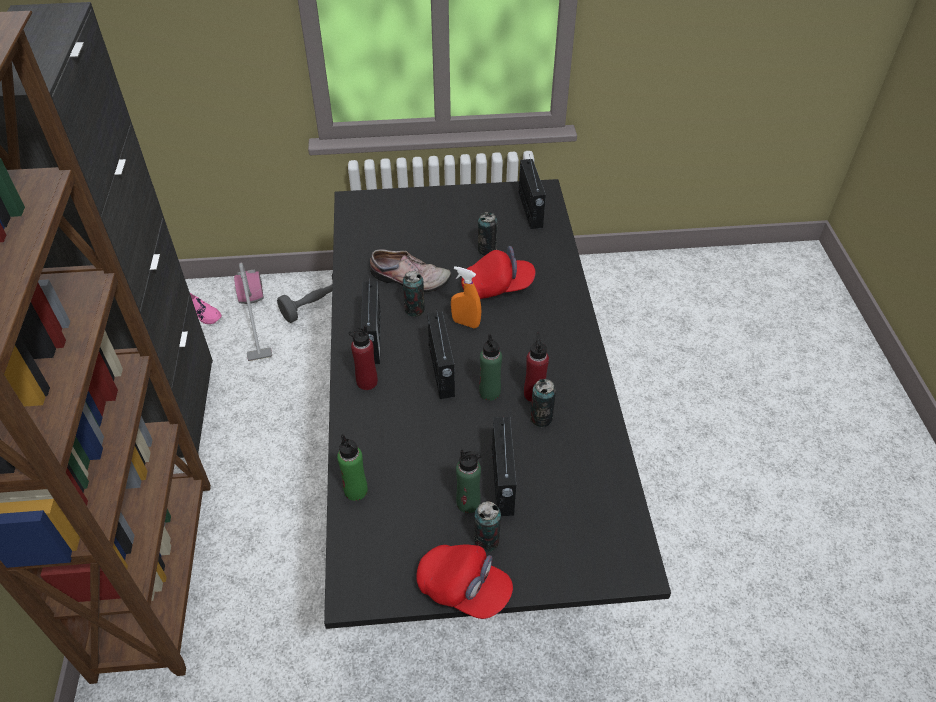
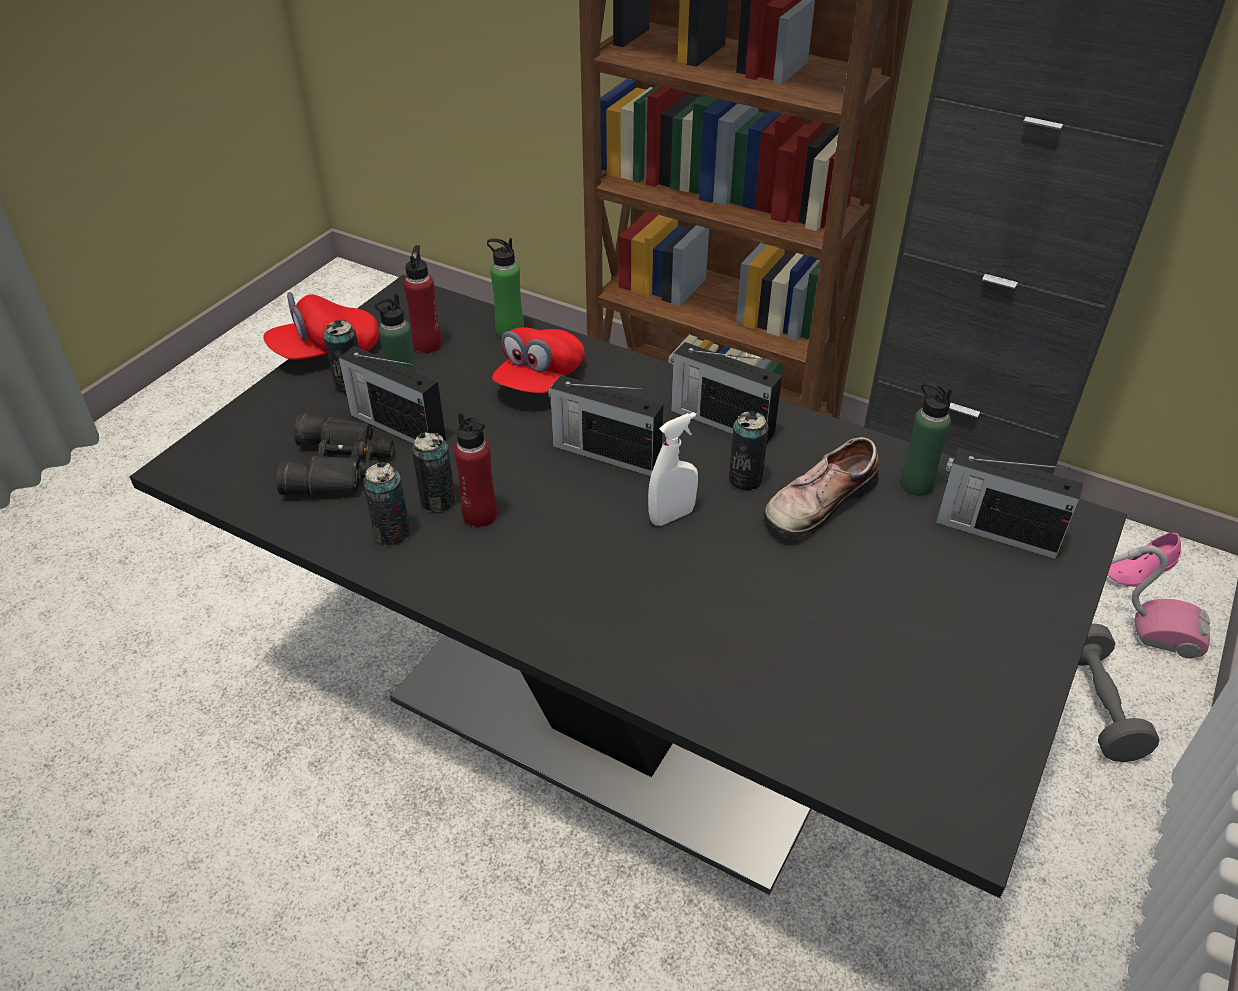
camera: 125 degrees right, 5 degrees down
(367, 382) = (650, 390): red bottle -> red bottle (427, 345)
(466, 323) = (672, 516): orange spray bottle -> white spray bottle
(487, 250) = (825, 624): can -> can (392, 533)
(489, 392) = (527, 478): green bottle -> green bottle (916, 484)
(497, 287) = (719, 589): red cap -> red cap (539, 380)
(530, 210) = (907, 756): radio -> radio (994, 531)
(558, 483) = (342, 466): none -> black binoculars

